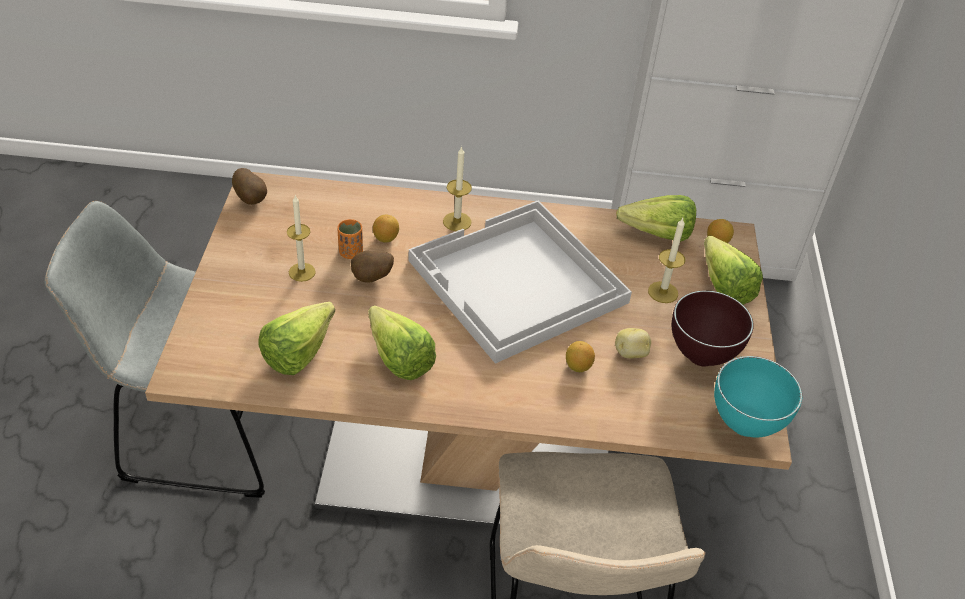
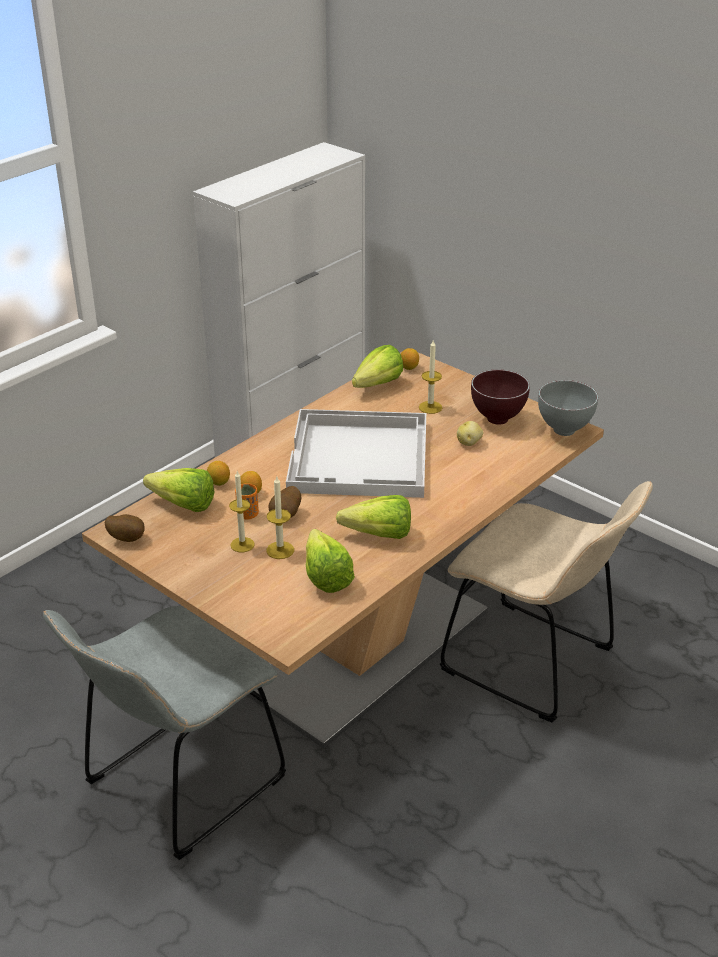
camera: 50 degrees left, 10 degrees down
(457, 221) = (270, 455): candle -> candle (280, 550)
(577, 366) = (459, 467): lemon -> lemon (219, 482)
(722, 283) = (446, 383): lettuce -> lettuce (179, 503)
(742, 426) = (563, 432): turquoise bowl -> grey bowl

